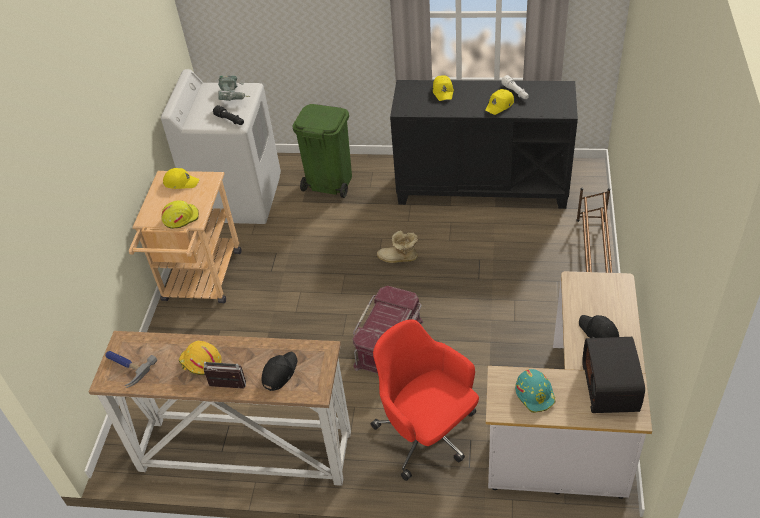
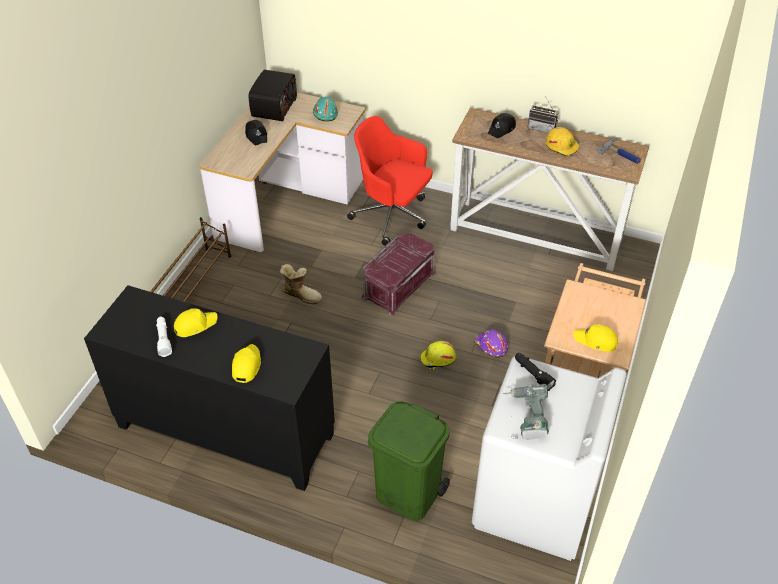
camera: 170 degrees left, 0 degrees up
(180, 217) = (592, 294): yellow hard hat -> yellow hard hat (438, 359)
(283, 301) = (490, 347): none -> purple hard hat
(399, 259) = (359, 363): boot -> boot (301, 294)
(427, 434) = (392, 216): red office chair -> red office chair turned 150 degrees clockwise

